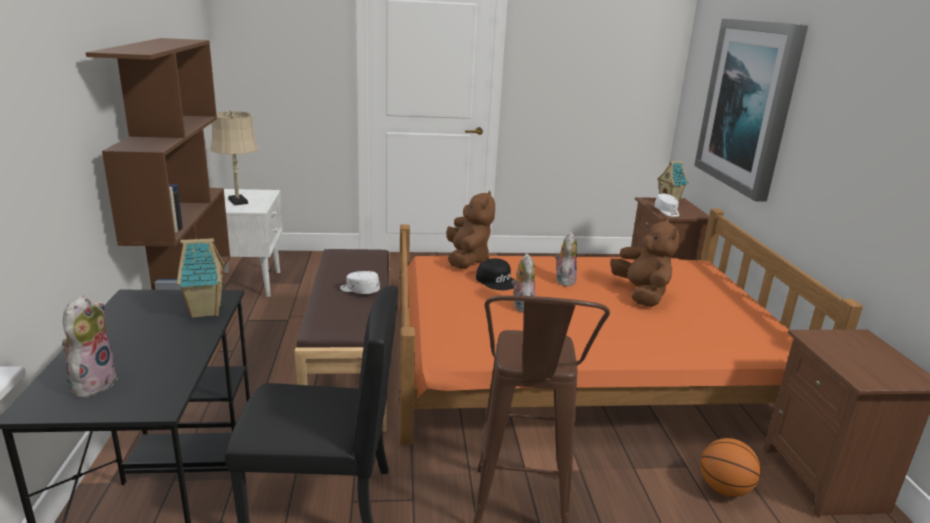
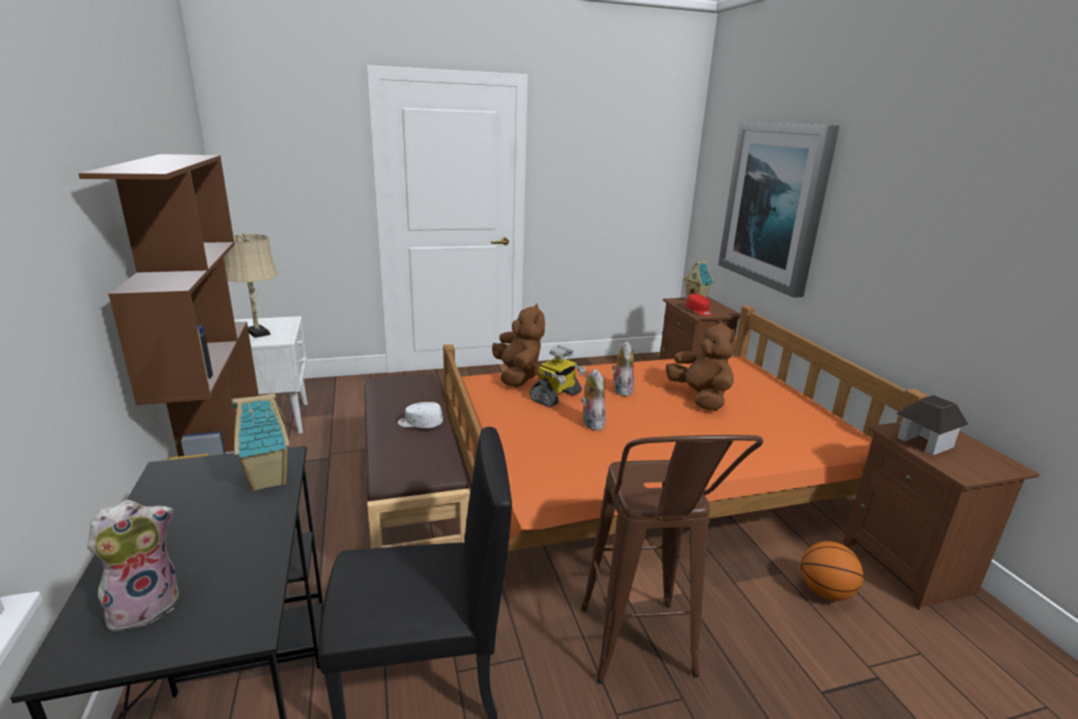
camera: 10 degrees left, 0 degrees up
(92, 383) = (146, 605): plush toy -> plush toy turned 45 degrees clockwise
(497, 280) = (556, 397): black cap -> toy robot
(667, 212) = (699, 311): white cap -> red cap
(840, 349) = (924, 442): none -> toy house

